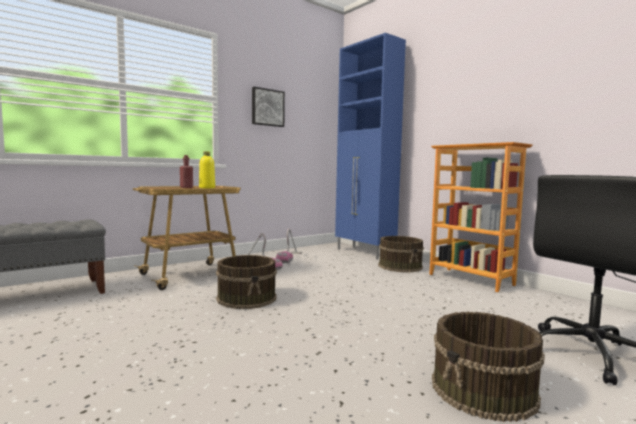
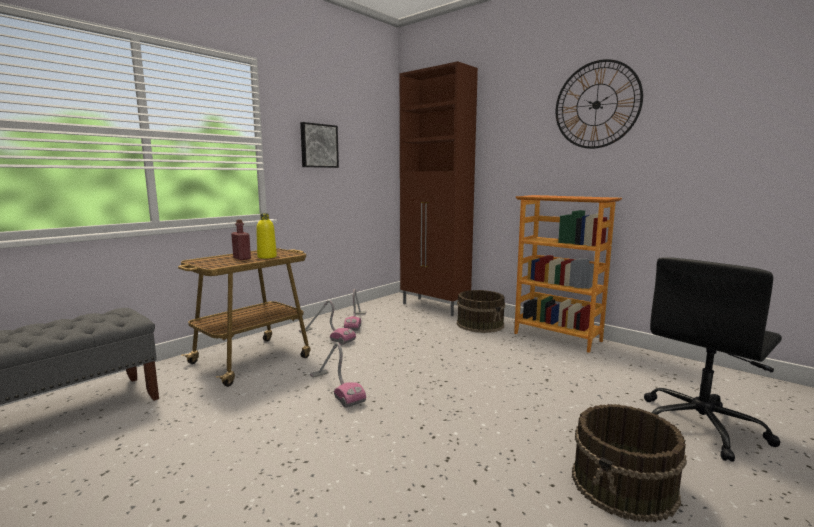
camera: 10 degrees left, 5 degrees up
(247, 298) = (335, 388): brown bucket -> vacuum cleaner
(365, 253) = (435, 307): blue cabinet -> brown cabinet
(509, 61) = (596, 105): none -> wall clock

